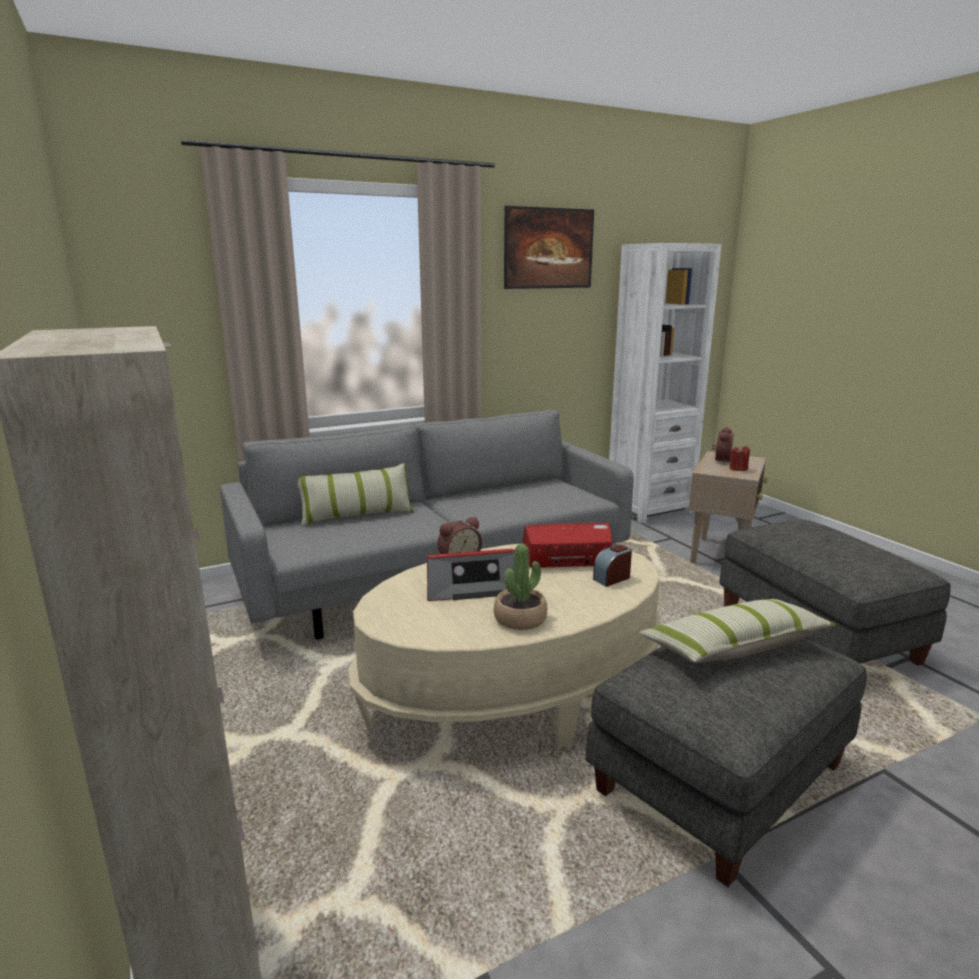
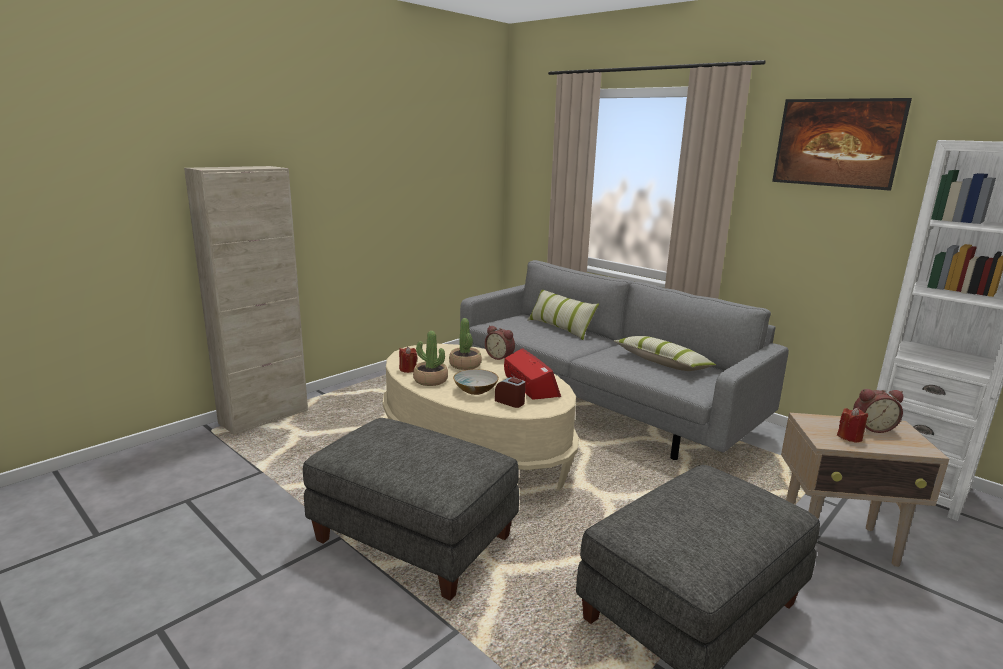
camera: 70 degrees right, 0 degrees up
(465, 631) = (408, 369): none -> red candle
(473, 587) = (465, 365): radio -> potted plant
(568, 593) = (475, 390): none -> bowl
(734, 647) = (436, 450): pillow -> pillow (662, 363)

